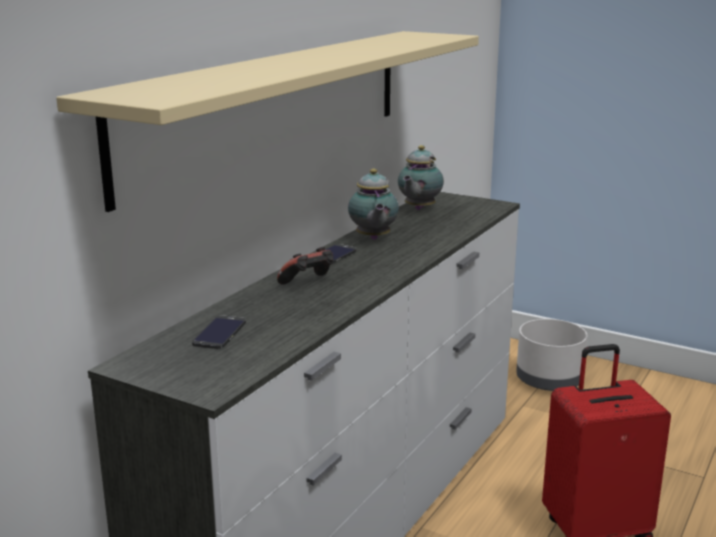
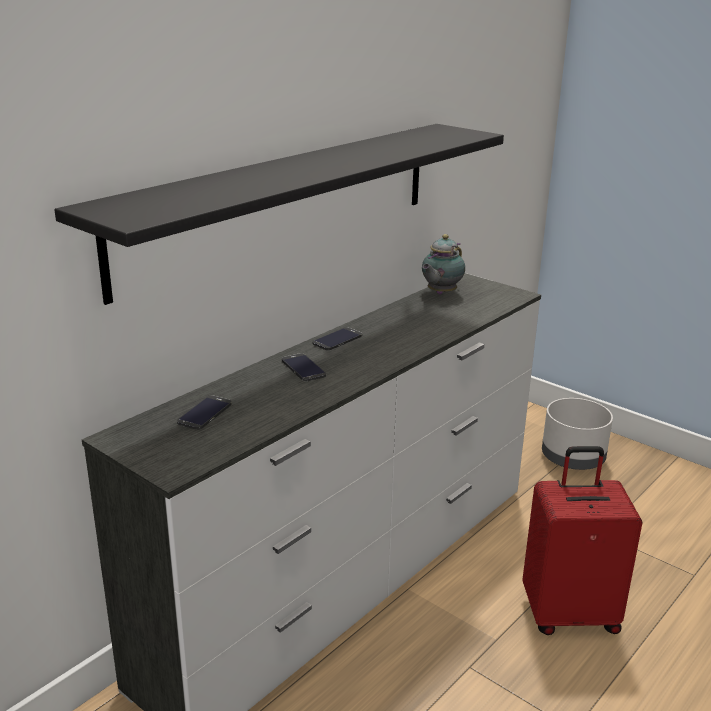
camera: 10 degrees right, 5 degrees up
(274, 105) = (285, 202): beige shelf -> black shelf
(308, 283) = (303, 368): game controller -> phone
(373, 238) = (382, 323): teapot -> none

